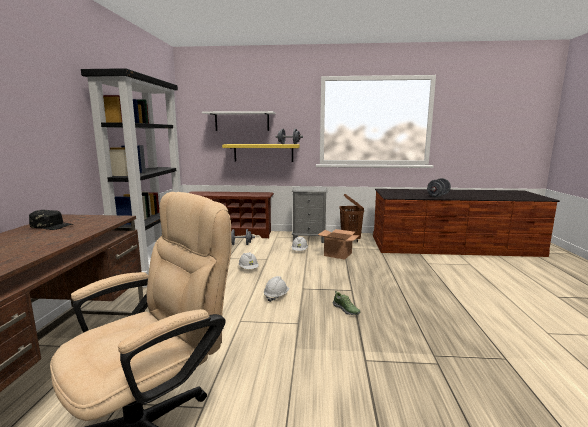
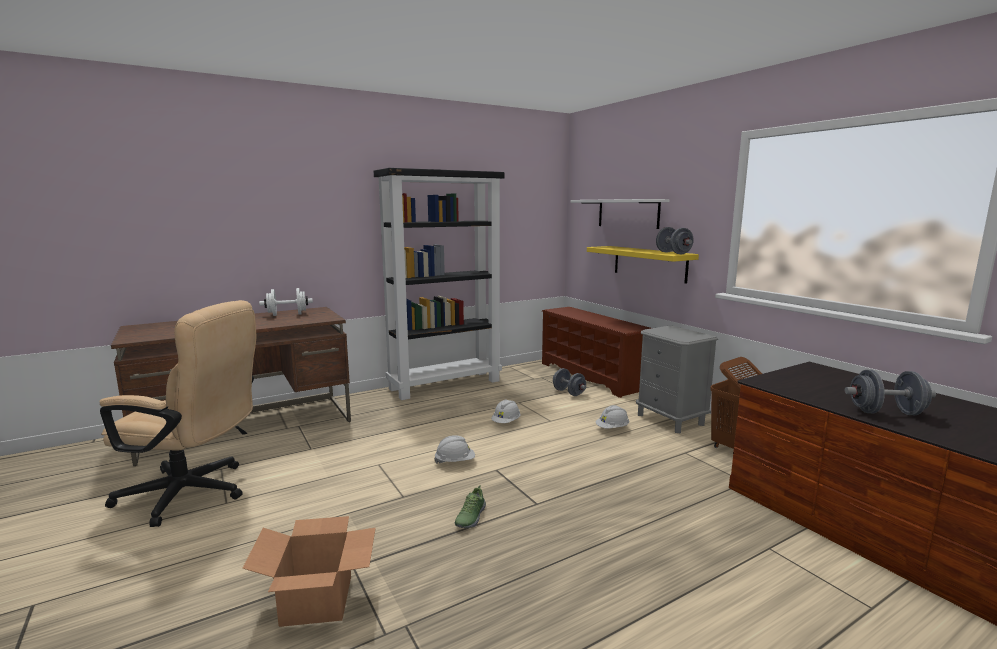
camera: 55 degrees right, 0 degrees up
(52, 226) = (287, 315): black cap -> white dumbbell
(337, 254) = (649, 456): cardboard box -> cardboard box (316, 599)

